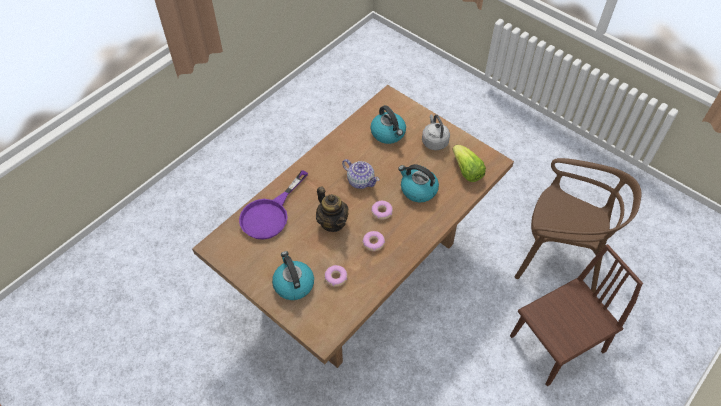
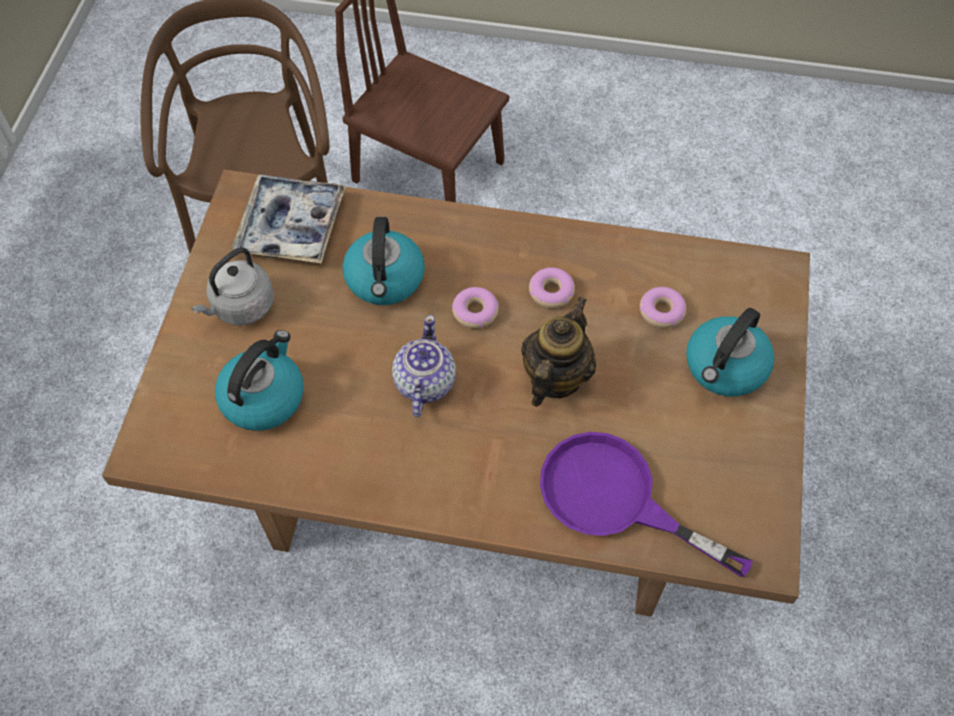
camera: 120 degrees left, 5 degrees up
(270, 214) = (615, 499): purple frying pan -> purple frying pan turned 150 degrees counterclockwise
(466, 171) = (291, 226): lettuce -> tray

